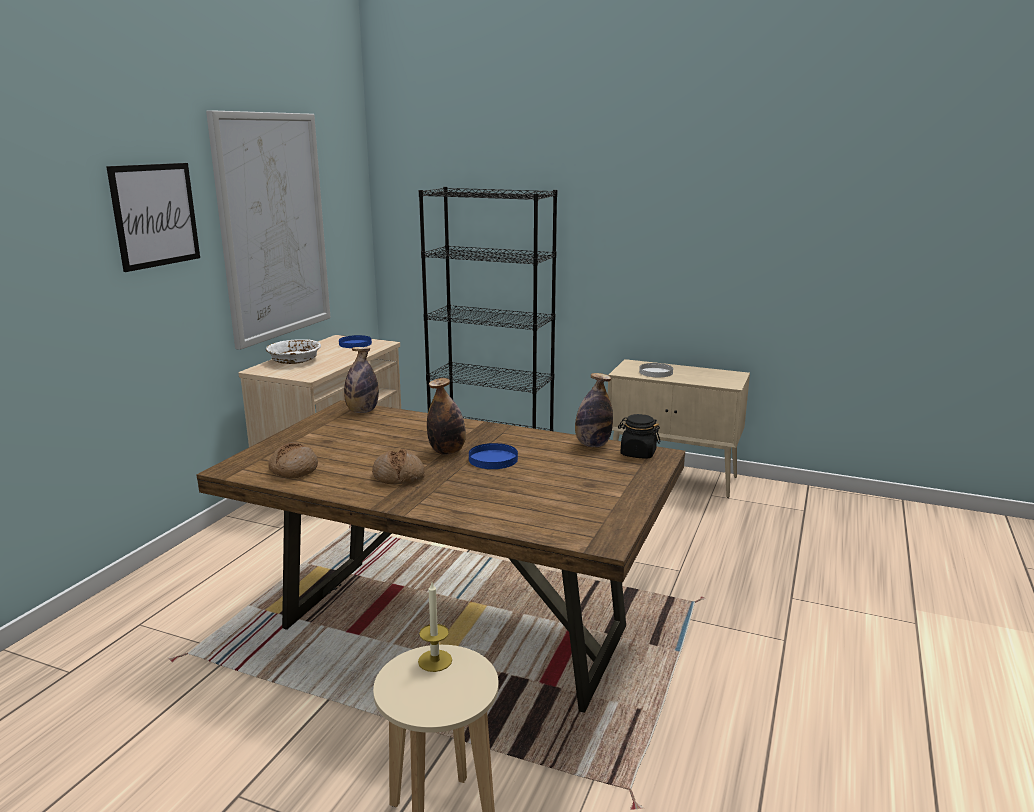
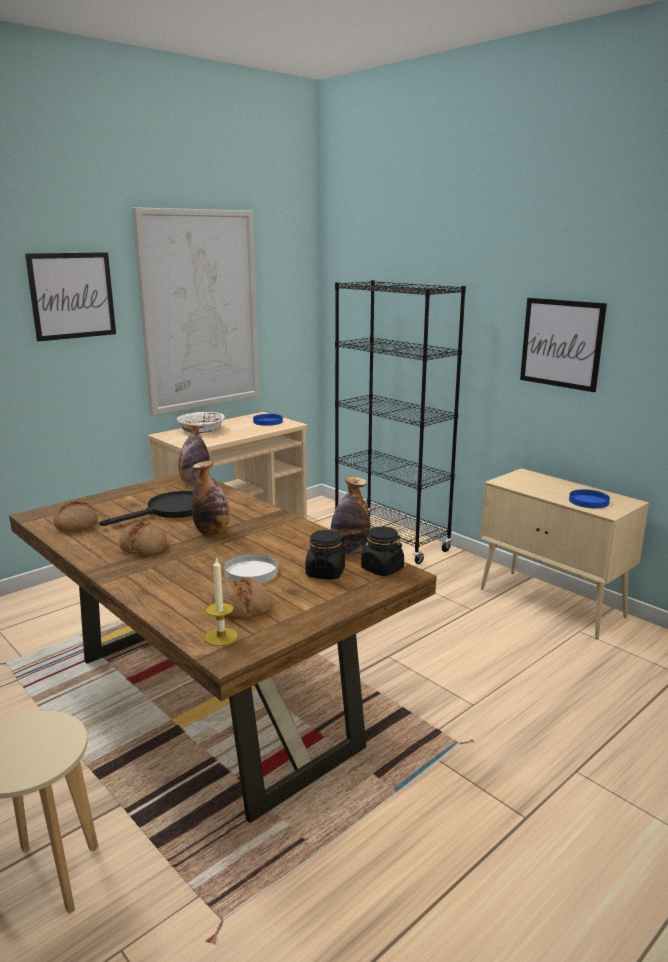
camera: 25 degrees right, 0 degrees up
(376, 440) = (170, 511): none -> black frying pan
(435, 660) = (45, 727): candle -> candle (221, 637)
(492, 459) = (240, 547): blue plate -> blue plate (588, 501)
(566, 506) = (242, 608): none -> bread
(596, 465) = (325, 573): none -> black jar
(655, 372) = (538, 486): white plate -> white plate (250, 572)
(657, 240) = (561, 343): none -> picture

